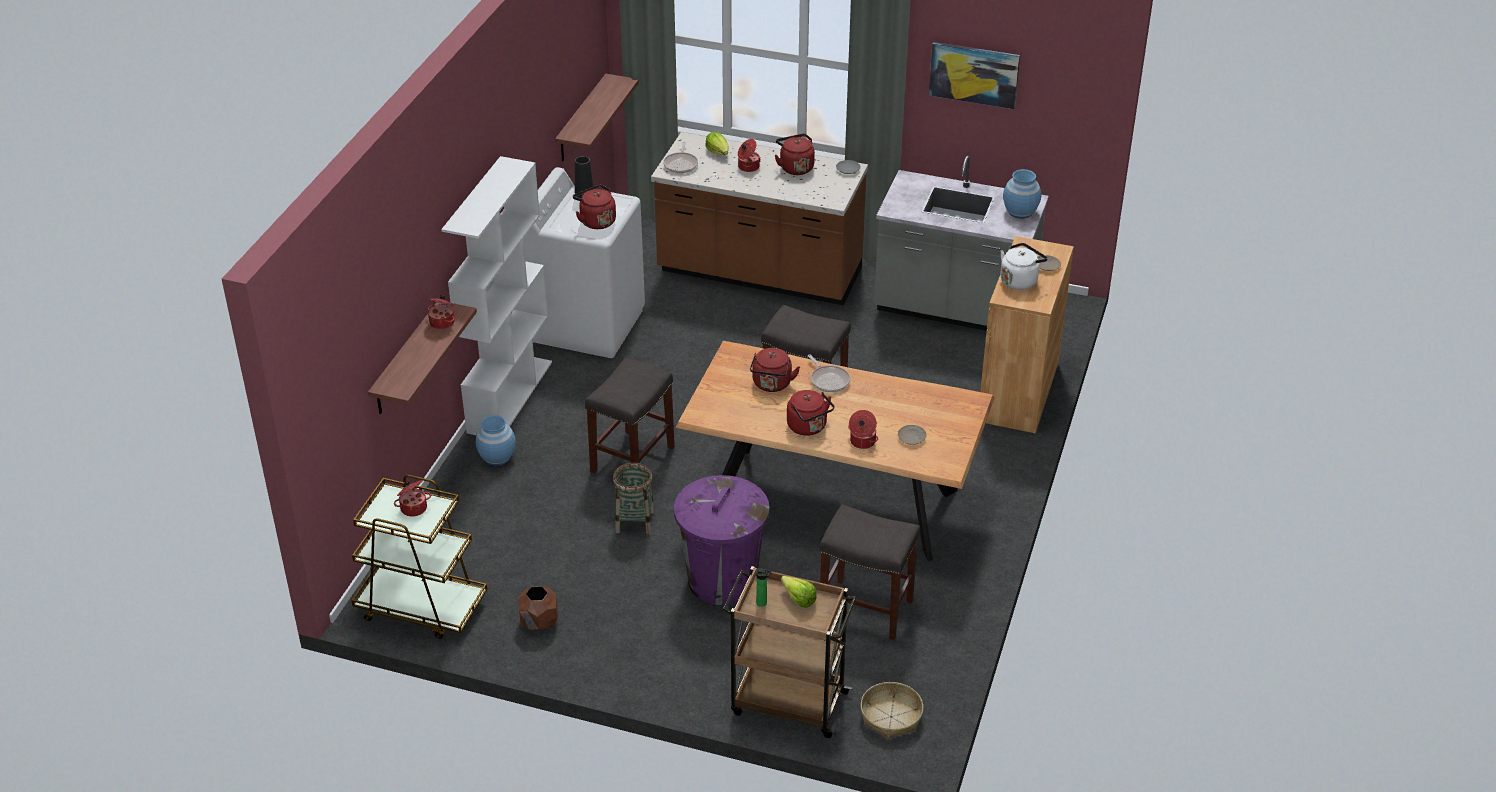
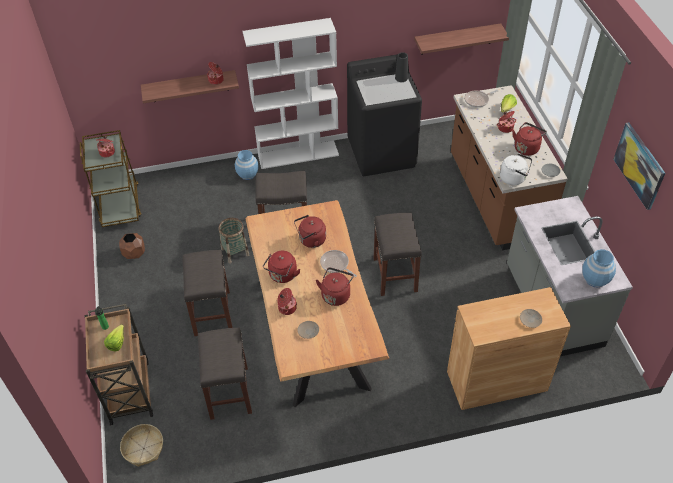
camera: 60 degrees right, 10 degrees up
(588, 325) = (382, 153): white washing machine -> black washing machine
(596, 221) = (381, 93): red kettle -> red kettle (336, 294)
(721, 580) = (211, 312): purple trash can -> grey stool
(828, 380) = (336, 264): frying pan -> frying pan turned 105 degrees clockwise
(1020, 280) = (498, 312): white kettle -> white kettle (514, 178)

